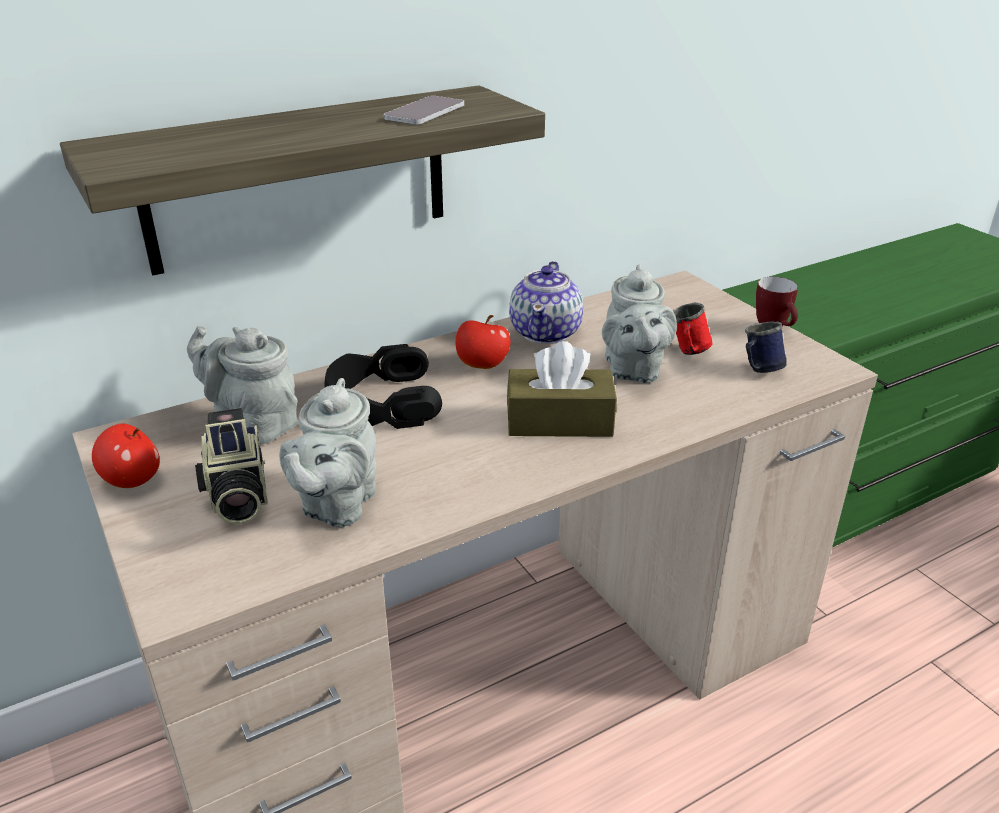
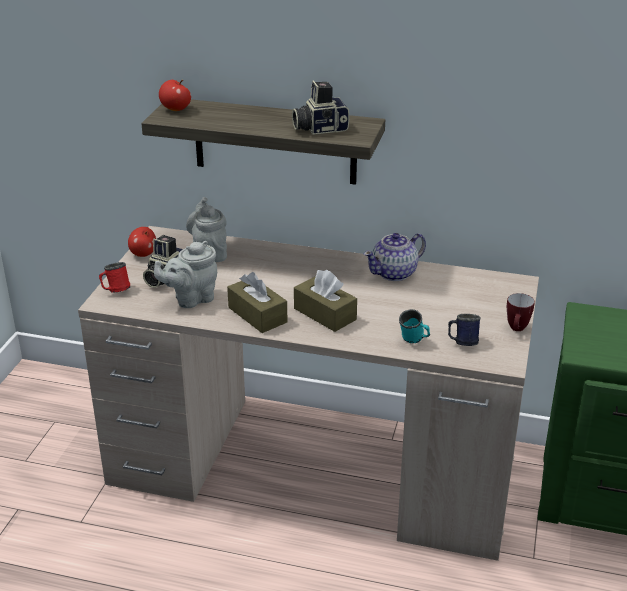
camera: 45 degrees right, 0 degrees up
(381, 403) = (268, 269): black headphones -> none
(425, 112) = (319, 128): phone -> camera
(476, 472) = (257, 315): none -> brown tissue box
(482, 365) = (336, 274): apple -> apple (175, 109)
(632, 370) = (400, 310): grey teapot -> none
(688, 353) = (444, 317): red mug -> red mug (115, 291)
(714, 396) = (414, 341): none -> turquoise mug

